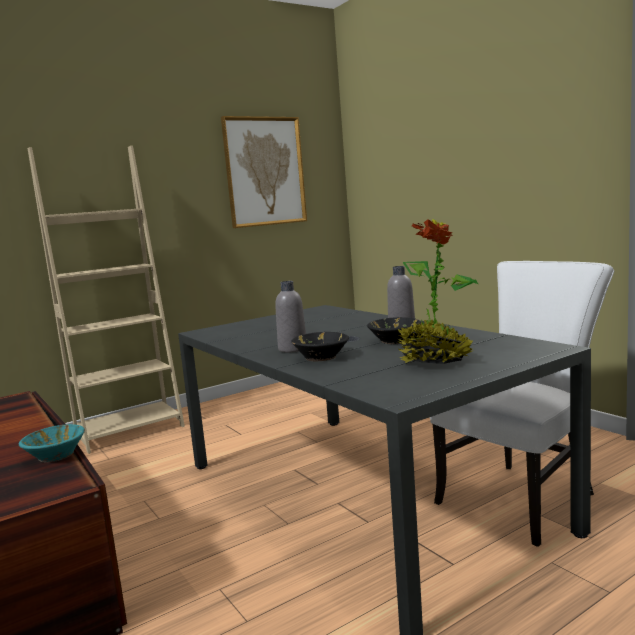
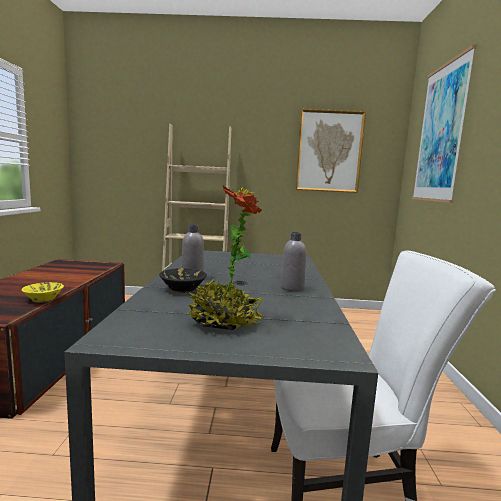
camera: 35 degrees right, 0 degrees up
(55, 455) = (44, 299): turquoise bowl -> yellow bowl
(394, 341) = (256, 295): black bowl -> none
(405, 142) = (441, 133): none -> picture

